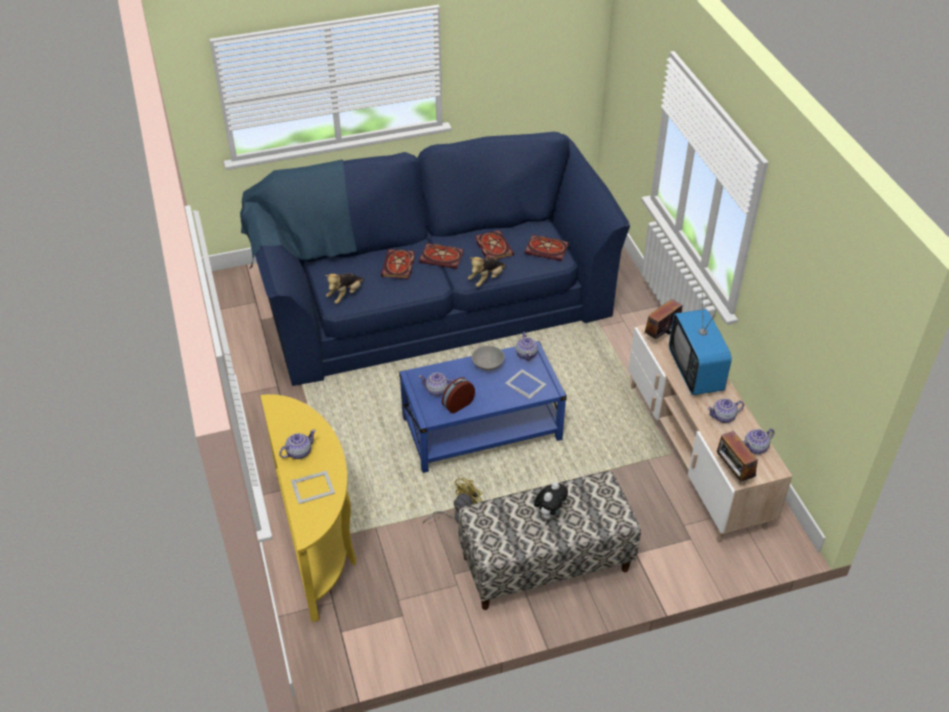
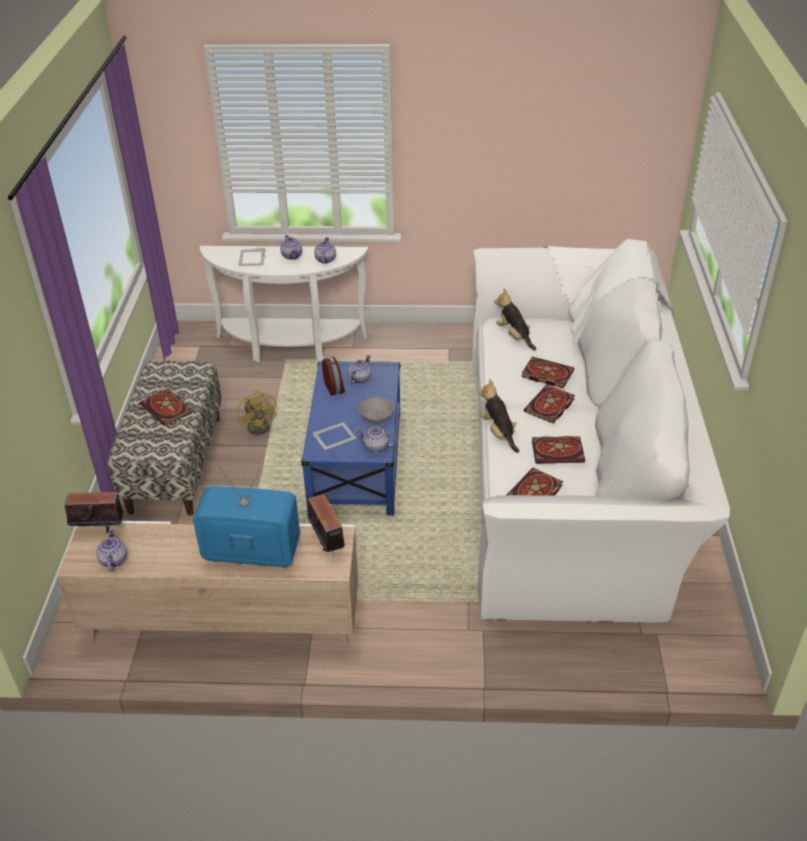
camera: 110 degrees right, 5 degrees down
(318, 540) = (290, 347): yellow console table -> white console table
(432, 299) = (570, 468): blue sofa -> white sofa
(549, 513) = (167, 409): plush toy -> book
(723, 417) = (172, 550): teapot -> teapot (325, 260)

